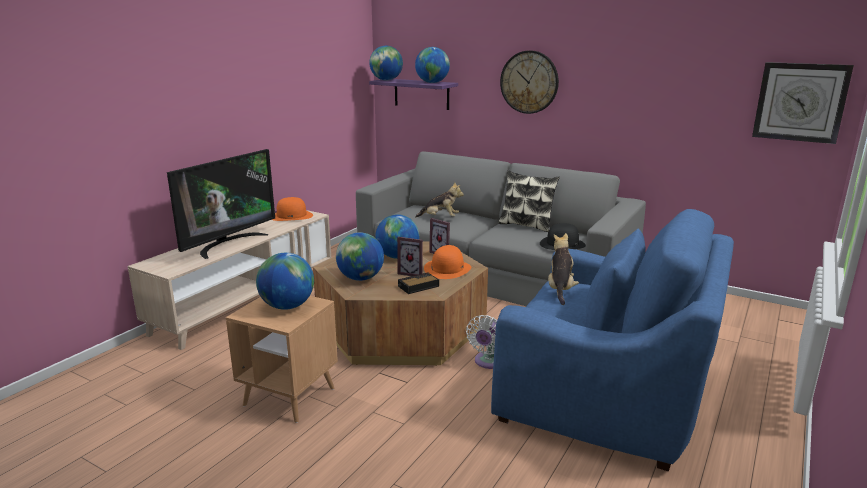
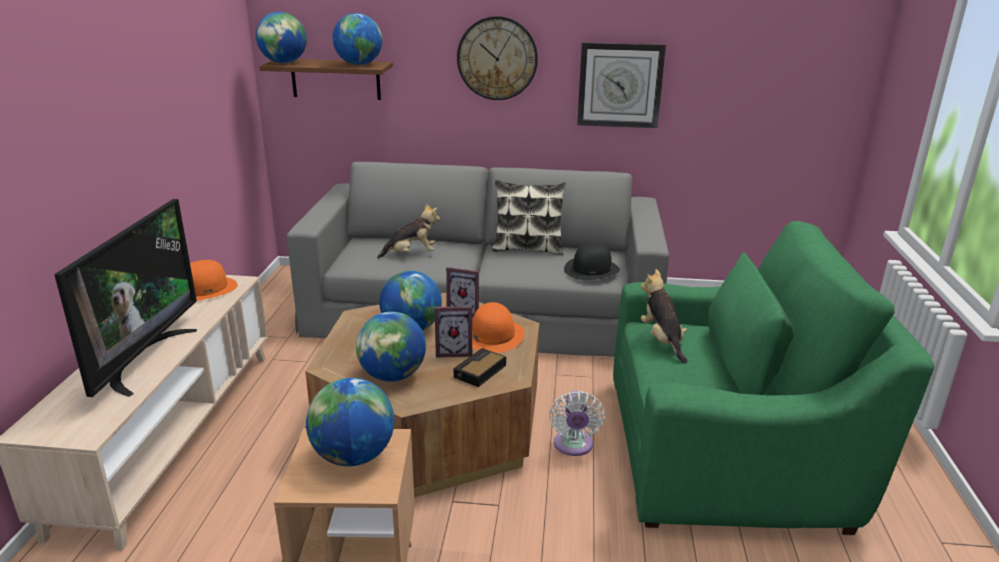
camera: 25 degrees left, 5 degrees up
(421, 94) = (335, 79): purple shelf -> brown shelf
(608, 393) = (728, 451): blue armchair -> green armchair
(800, 102) = (821, 73): wall clock -> wall clock (620, 85)

